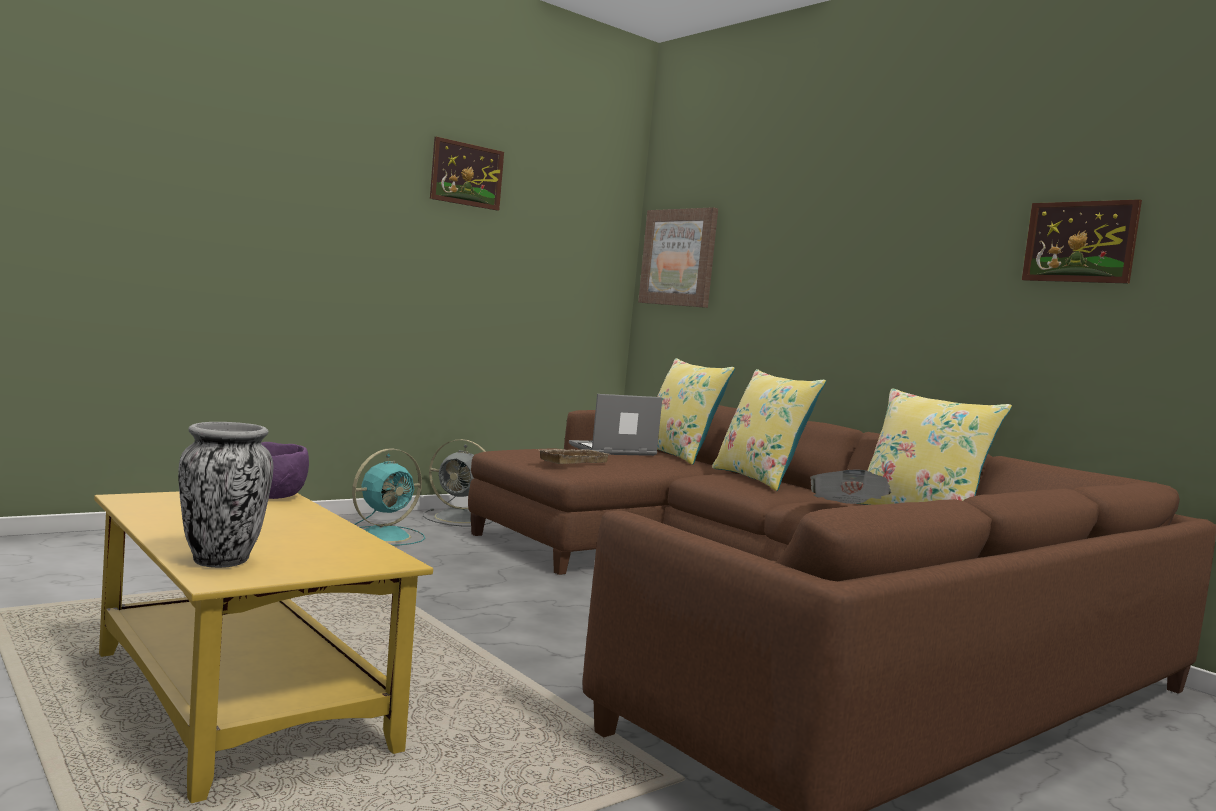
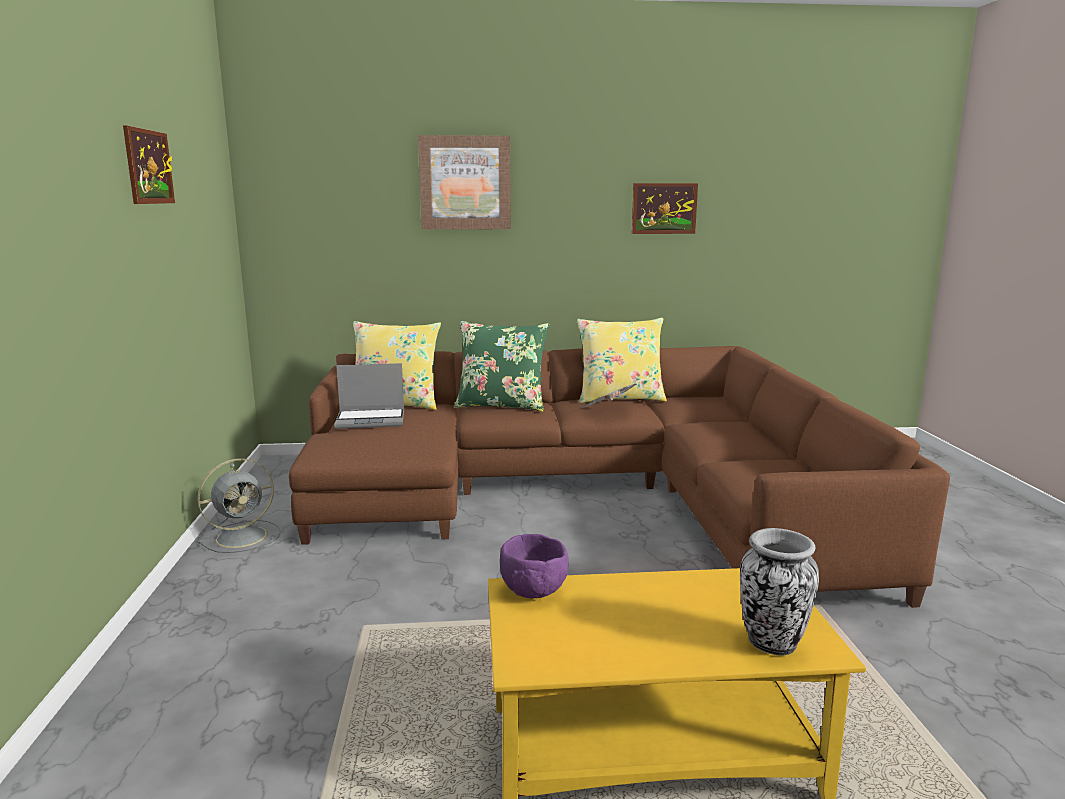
camera: 55 degrees left, 10 degrees up
(386, 536) = (260, 587): turquoise fan -> none
(572, 460) = (399, 442): beige tray -> none
(612, 450) = (371, 420): laptop -> laptop turned 105 degrees counterclockwise
(679, 257) = (300, 223): picture -> picture (465, 183)
(759, 479) = (501, 405): yellow pillow -> green pillow

